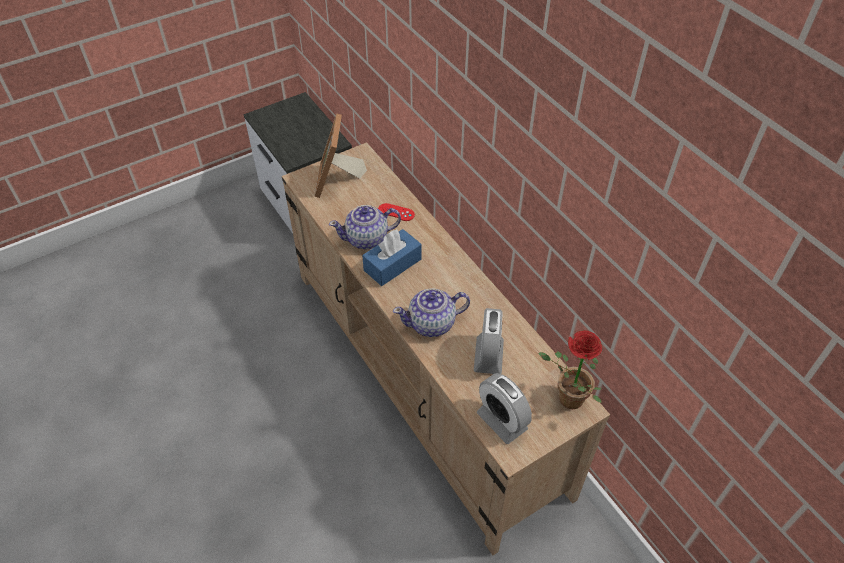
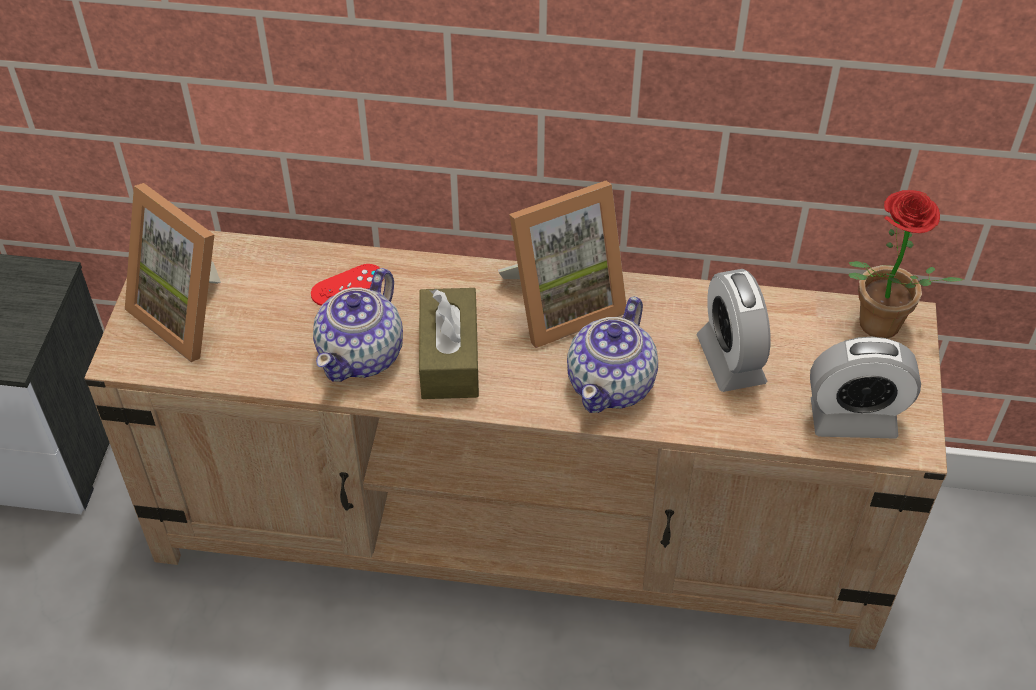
camera: 50 degrees left, 0 degrees up
(392, 265) = (449, 357): blue tissue box -> brown tissue box
(457, 280) = (561, 303): none -> picture frame
(488, 356) = (730, 360): alarm clock -> alarm clock turned 150 degrees counterclockwise

